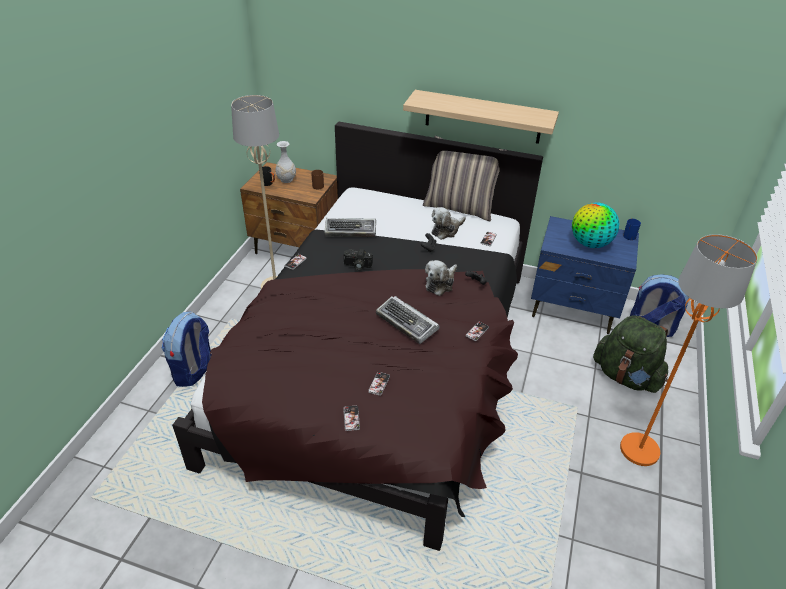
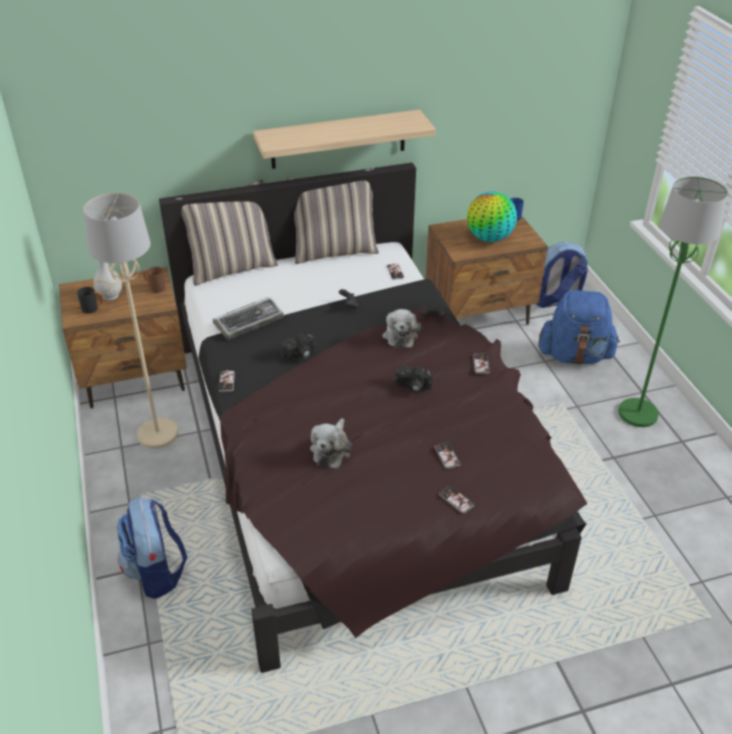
camera: 35 degrees left, 0 degrees up
(379, 192) = (232, 267): none -> pillow
(407, 323) = (412, 387): keyboard -> camera
(446, 230) = (346, 280): plush toy -> plush toy (331, 450)
(573, 309) = (479, 314): blue nightstand -> brown nightstand
(626, 376) = (575, 356): green backpack -> blue backpack
(639, 450) = (638, 413): orange floor lamp -> green floor lamp

